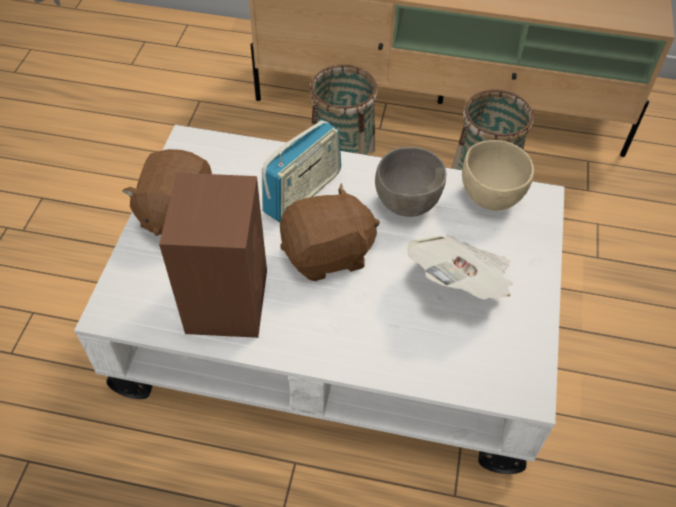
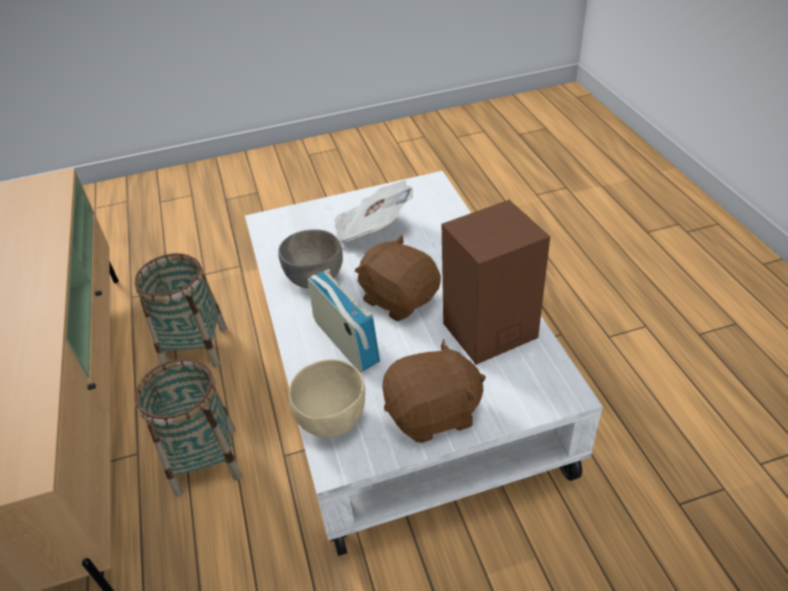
camera: 115 degrees left, 10 degrees down
(303, 192) = (346, 342): radio -> radio turned 45 degrees clockwise
(490, 196) = (278, 243): beige bowl -> beige bowl (331, 421)

